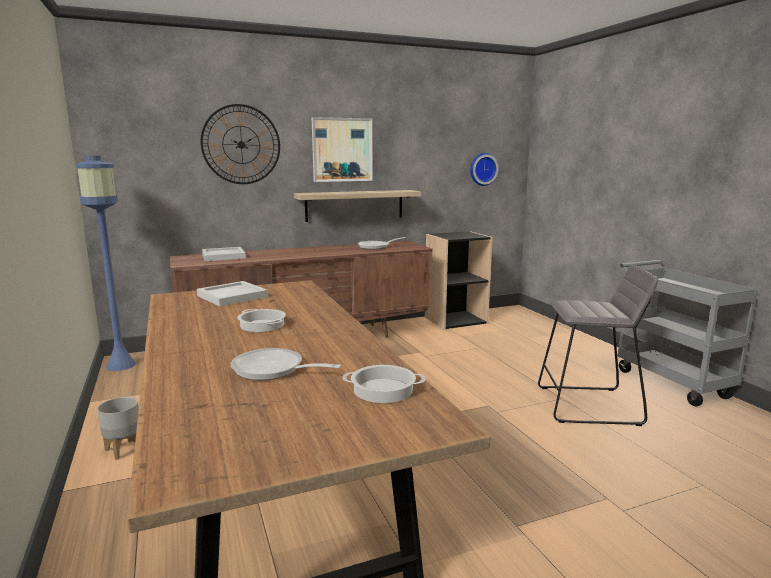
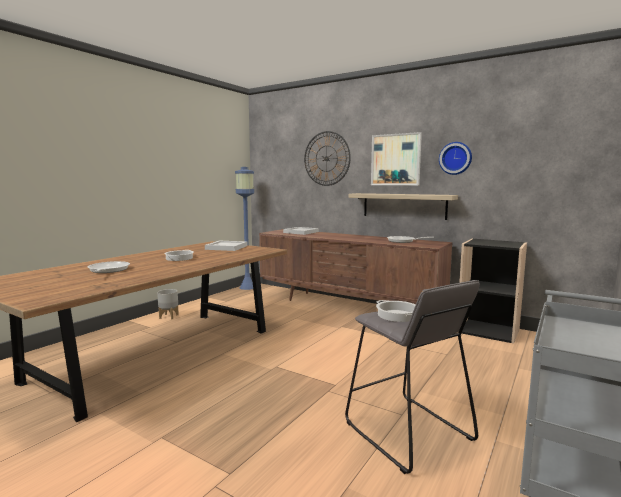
camera: 55 degrees right, 5 degrees down
(382, 390) = (86, 287): cooking pot -> cooking pot (396, 315)
(482, 169) = (550, 176): wall clock -> wall clock (455, 158)

